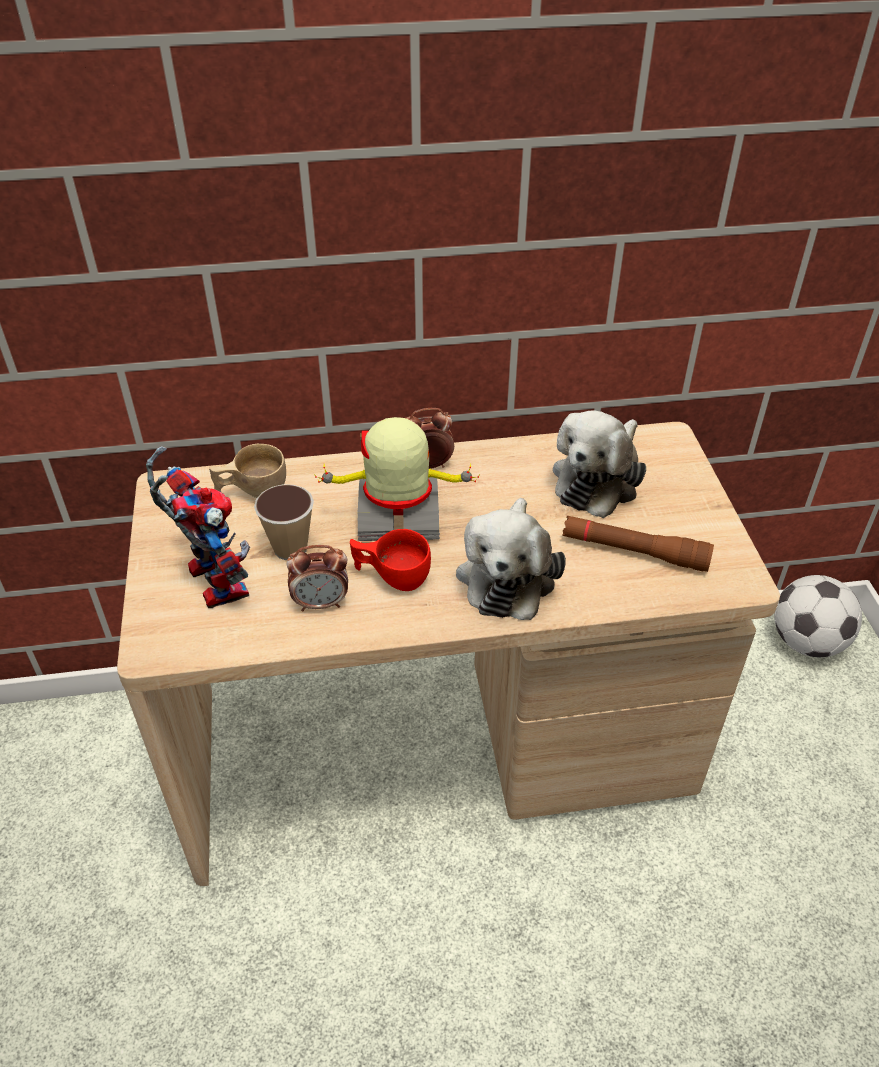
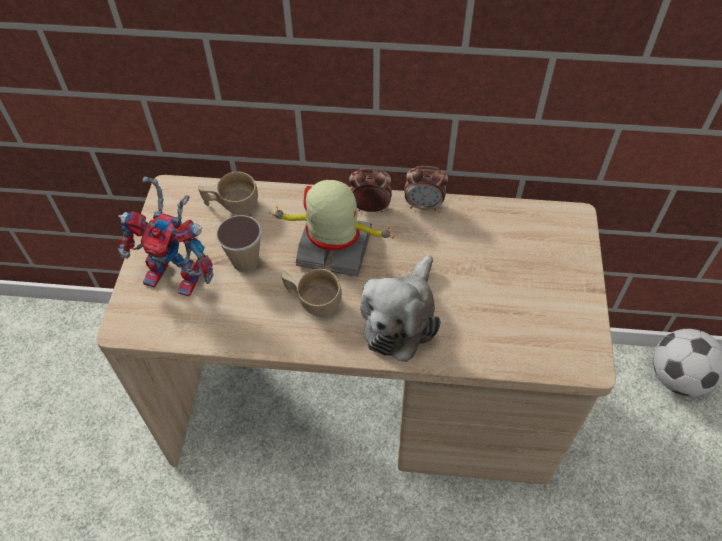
camera: 15 degrees right, 10 degrees up
(210, 579) = (180, 276): toy robot -> toy robot turned 120 degrees clockwise
(321, 603) = (254, 313): alarm clock -> alarm clock (424, 205)
(391, 576) = (312, 301): red cup -> beige cup
(598, 479) = (502, 246): plush toy -> none
(634, 551) = (508, 318): brown flashlight -> none

